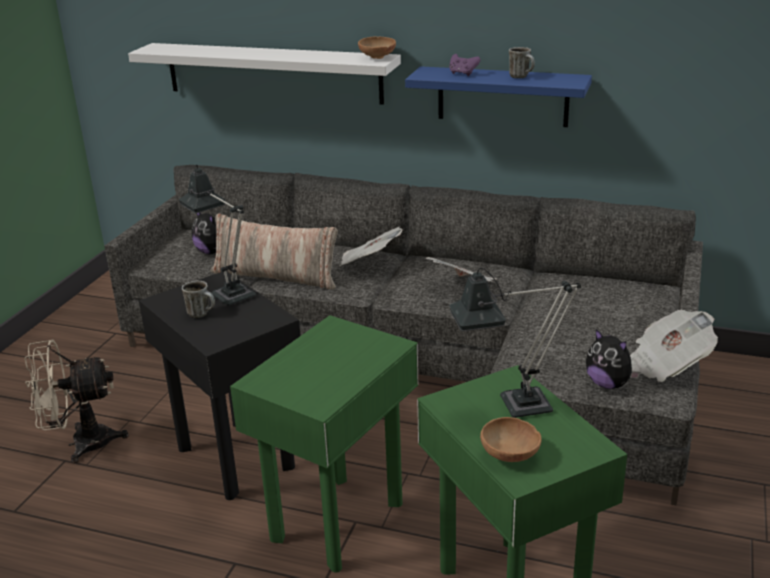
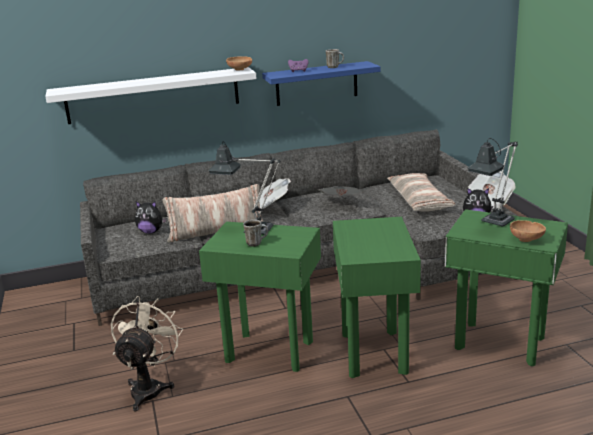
camera: 35 degrees left, 5 degrees down
(81, 443) = (149, 387): beige fan -> beige fan turned 150 degrees clockwise
(237, 457) = (269, 350): black side table -> green side table
(574, 321) = (419, 201): none -> pillow

